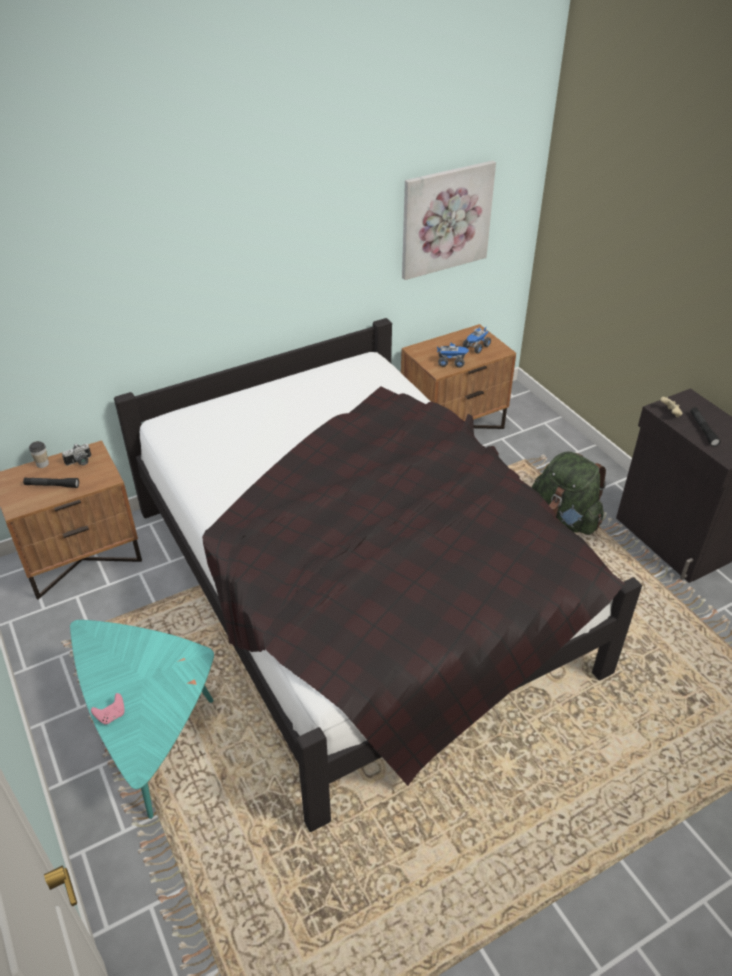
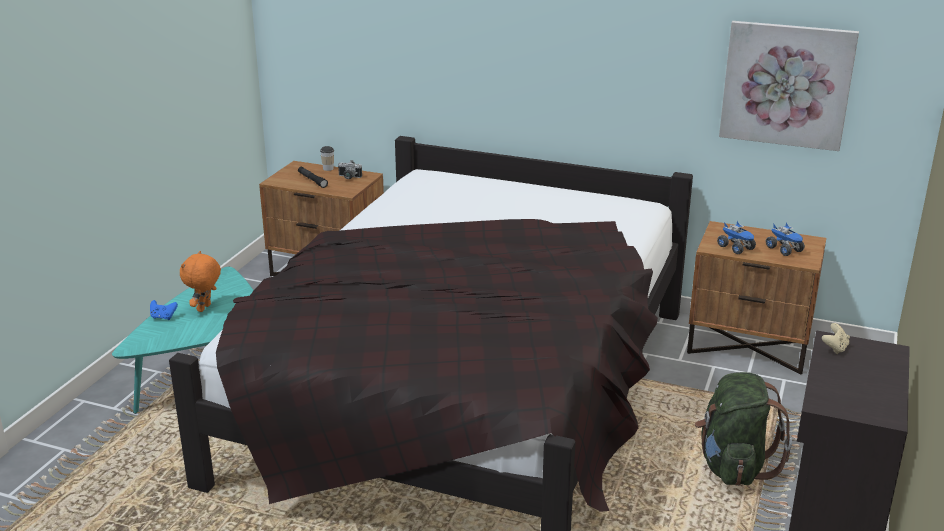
camera: 50 degrees right, 15 degrees down
(111, 715) = (163, 317): pink game controller -> blue game controller
(132, 677) = (205, 308): none -> orange plush toy
(476, 347) = (784, 249): toy truck -> toy truck turned 120 degrees counterclockwise
(703, 430) = (844, 375): black flashlight -> none

